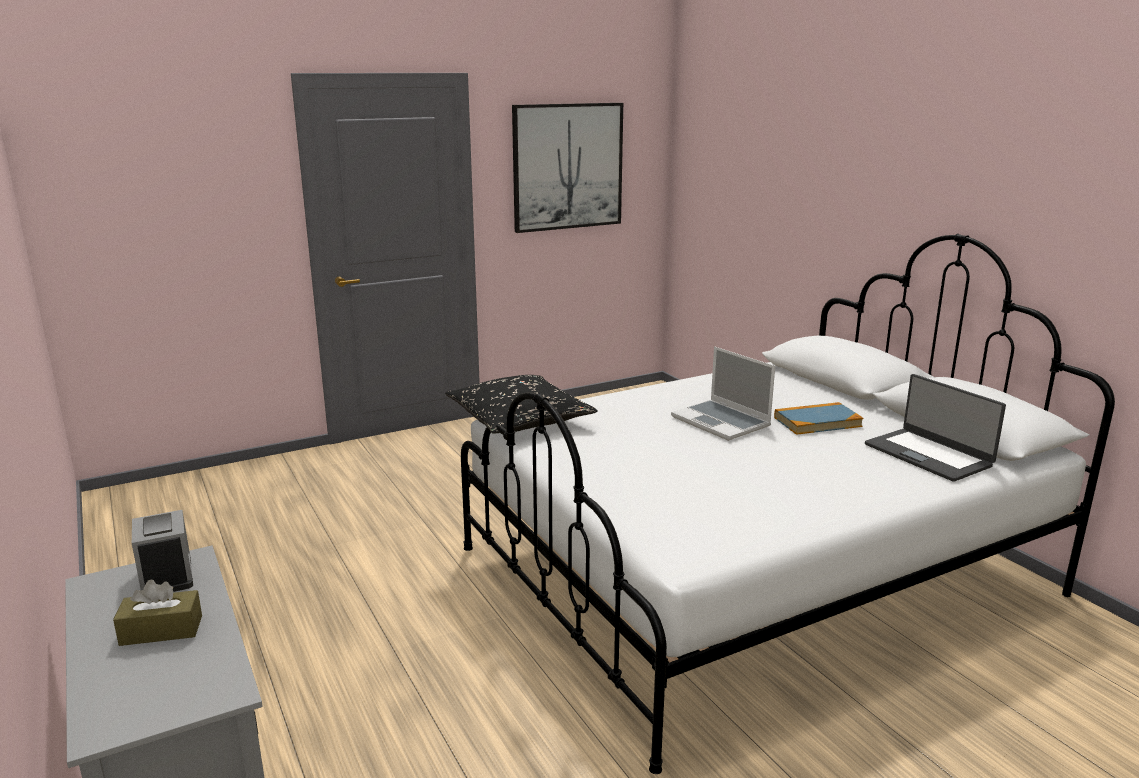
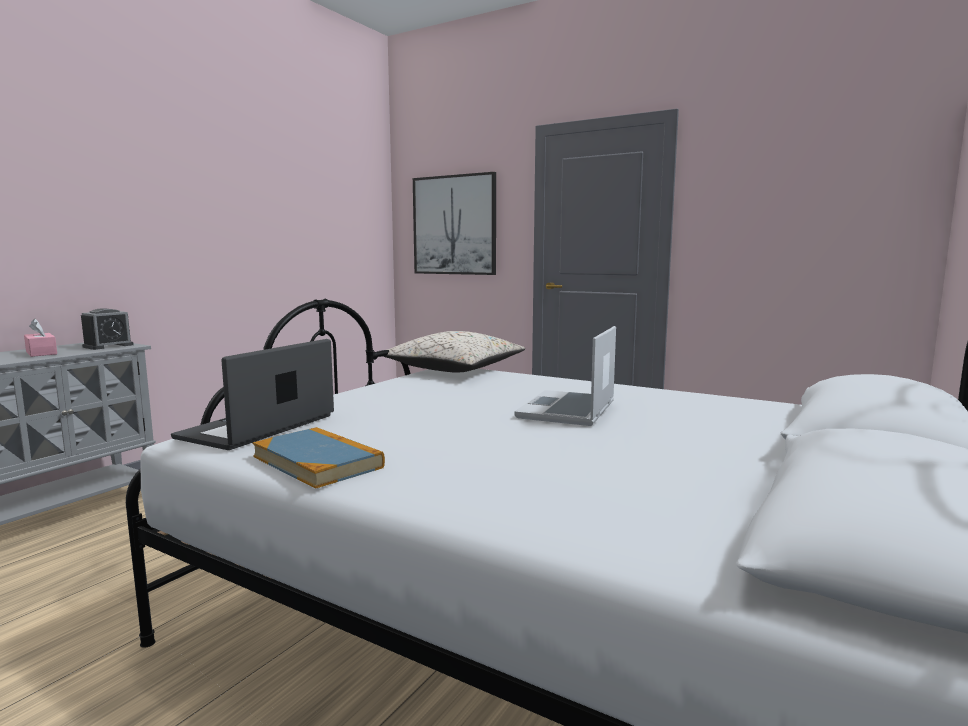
camera: 60 degrees right, 10 degrees down
(161, 630) = (41, 353): brown tissue box -> pink tissue box
(519, 421) = (455, 369): black pillow -> beige pillow
(567, 166) = (786, 195): picture -> picture (454, 225)
(817, 422) = (657, 442): book -> book (317, 462)
(928, 455) = (662, 512): laptop -> laptop (259, 427)

